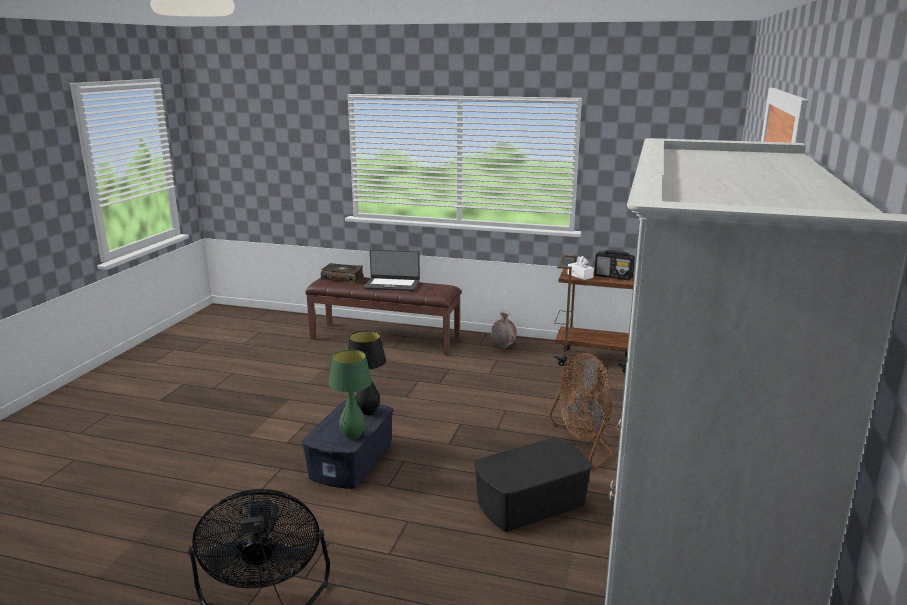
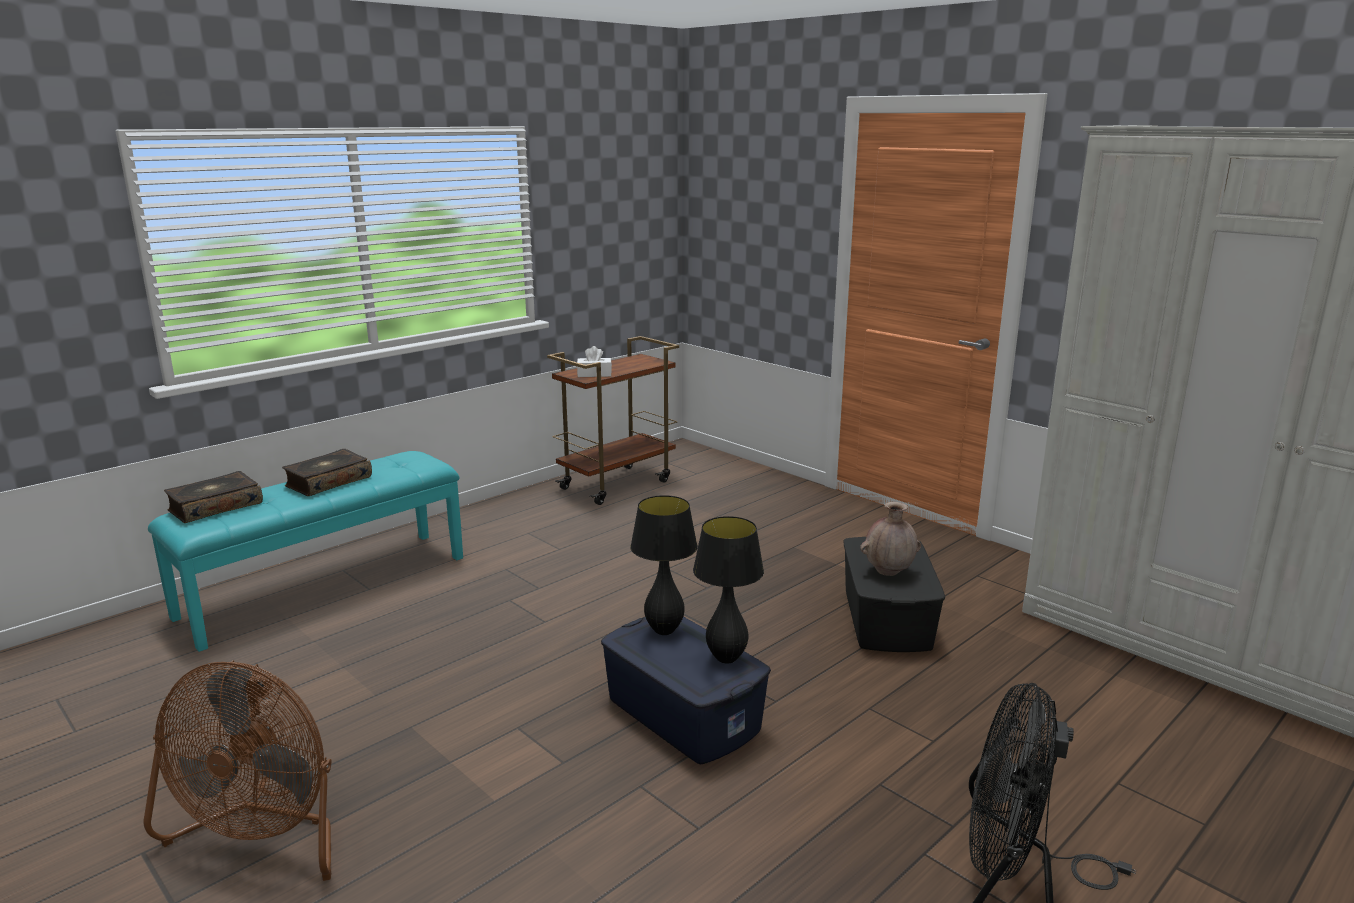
camera: 60 degrees left, 0 degrees up
(353, 436) = (726, 658): green table lamp -> black table lamp
(385, 338) = (325, 586): brown bench -> turquoise bench
(392, 284) = (328, 482): laptop -> book
(503, 346) = (496, 517): brown vase -> brown vase (889, 572)
(588, 442) = (791, 549): brown fan -> brown fan (263, 832)
(613, 277) = (623, 365): radio -> none

